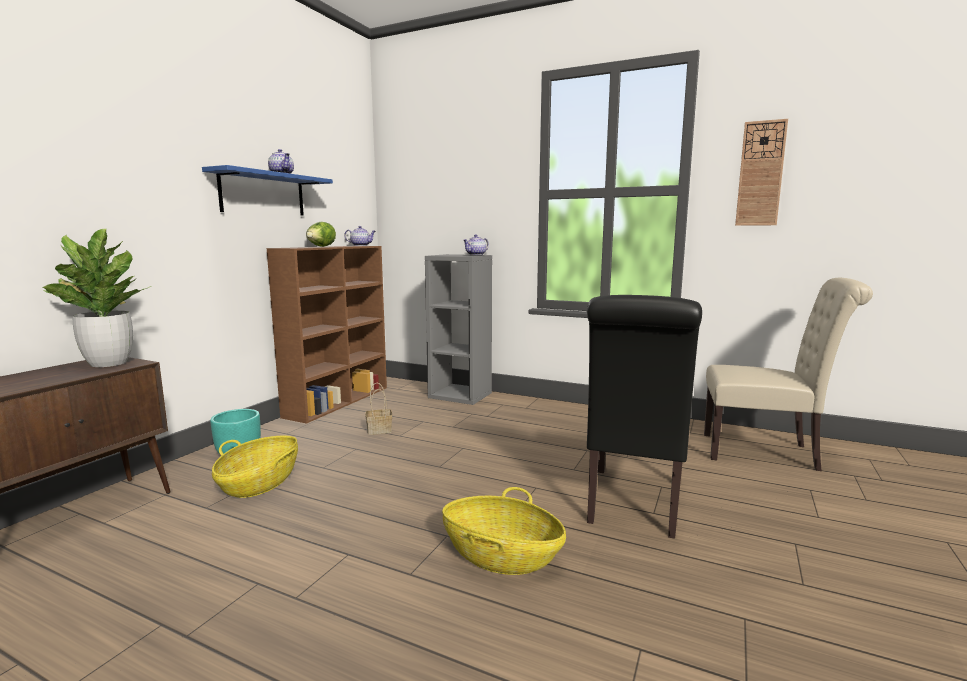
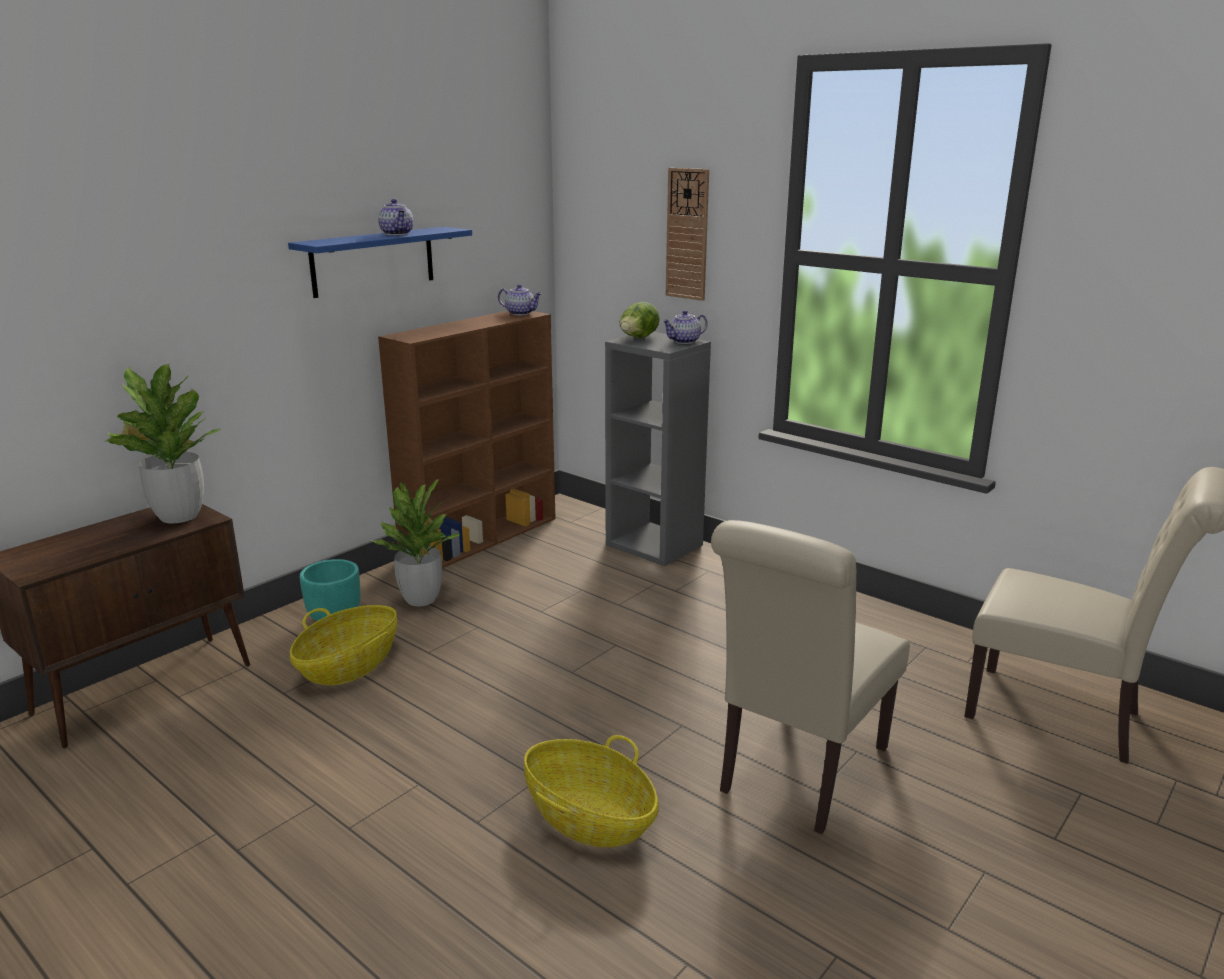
camera: 15 degrees right, 10 degrees up
(306, 437) = (421, 599): none -> potted plant
(320, 246) = (456, 325): lettuce -> lettuce (638, 338)
(378, 430) = (516, 599): basket -> none
(633, 504) = (798, 774): black chair -> beige chair
(760, 174) = (1131, 268): wall clock -> wall clock (687, 234)

